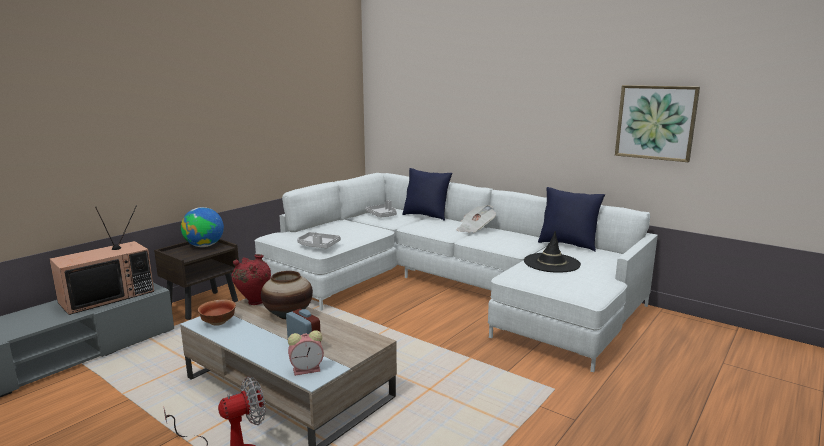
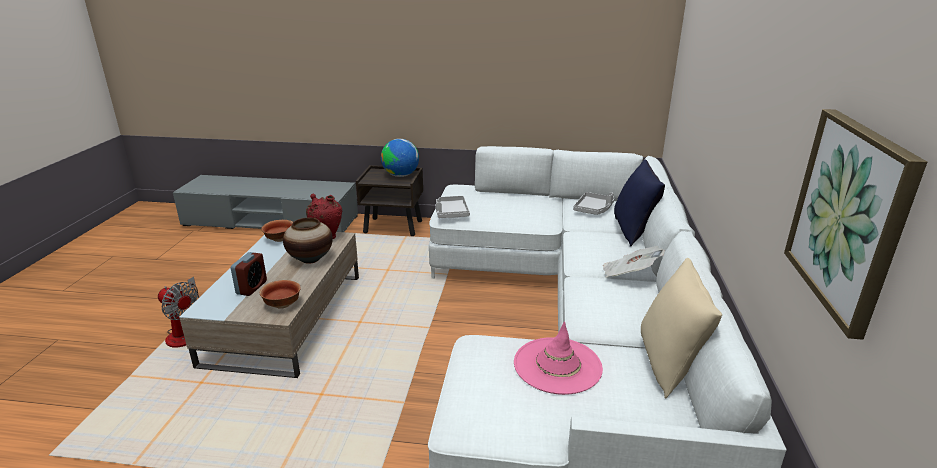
camera: 60 degrees right, 10 degrees up
(108, 296) = (310, 189): television -> none
(308, 369) = (214, 302): alarm clock -> none
(357, 338) = (282, 304): none -> bowl
(551, 263) = (557, 365): black hat -> pink hat
(568, 244) = (669, 365): blue pillow -> beige pillow

